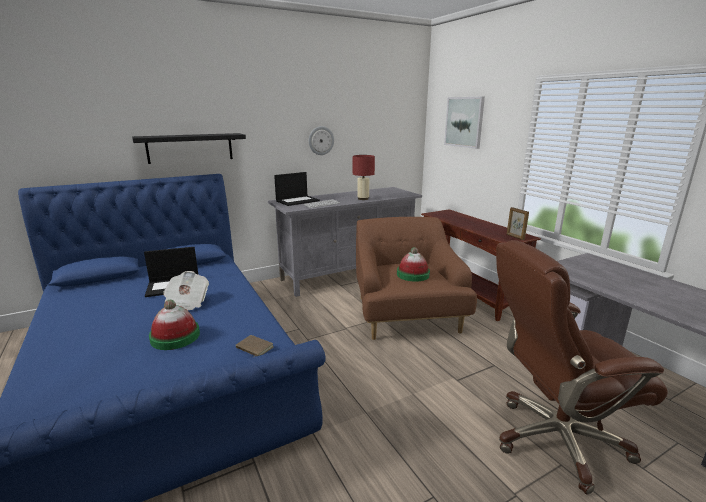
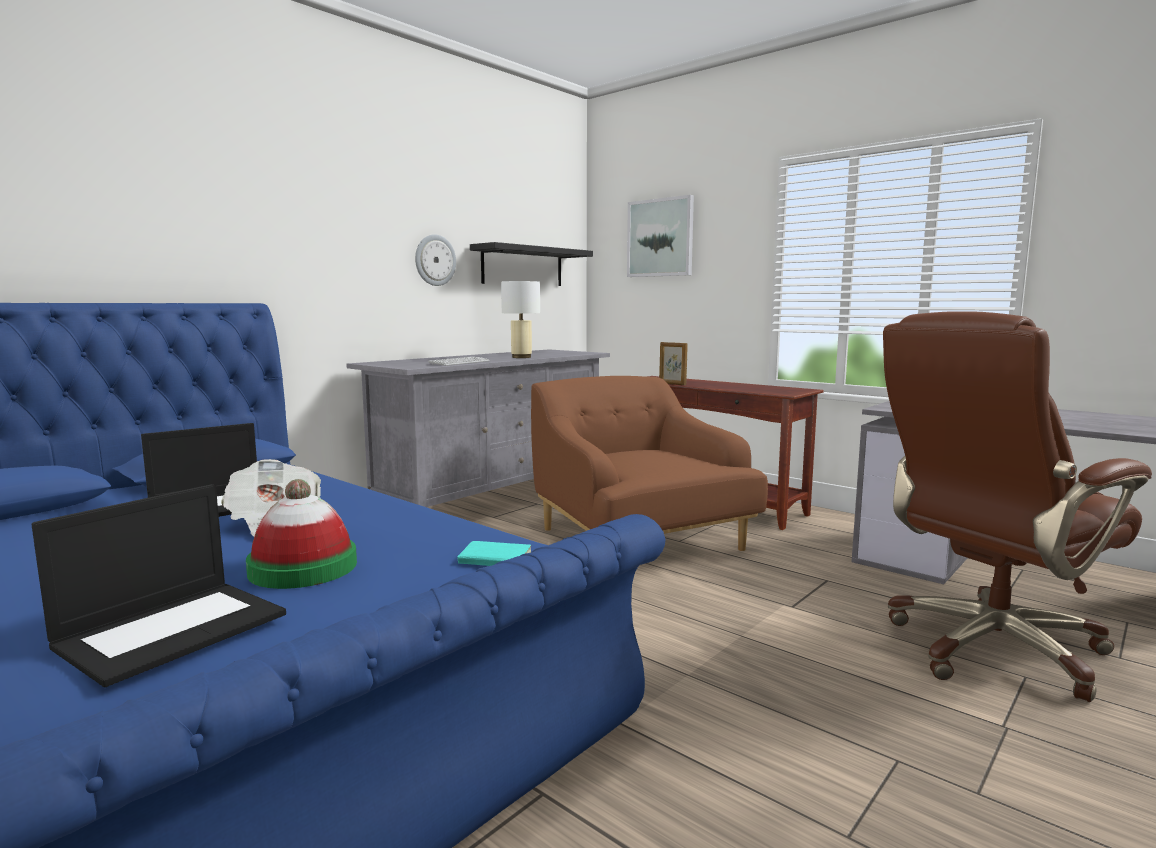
camera: 20 degrees left, 10 degrees down
(190, 148) = (199, 250): black shelf -> black shelf (522, 266)
(253, 348) = (494, 560): brown book -> turquoise book
(297, 201) = (407, 361): laptop -> laptop (173, 629)
(363, 199) = (521, 357): red table lamp -> white table lamp
(413, 274) = (656, 459): hat -> none
(515, 237) = (789, 390): picture frame -> picture frame (672, 384)

